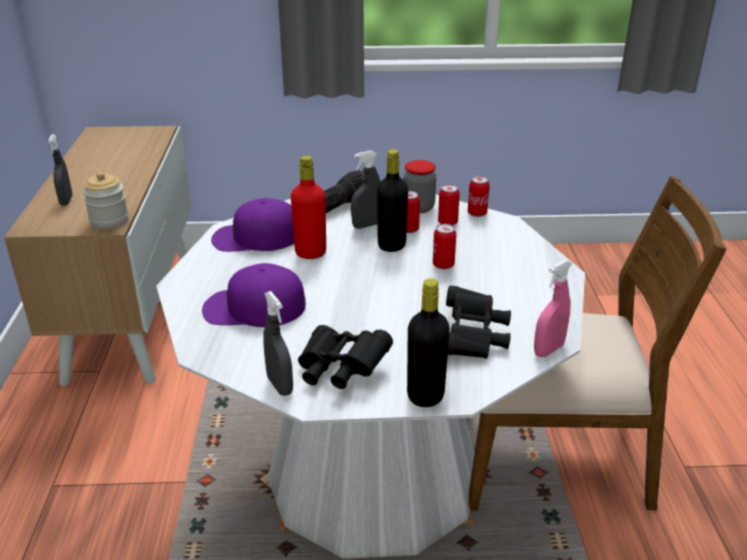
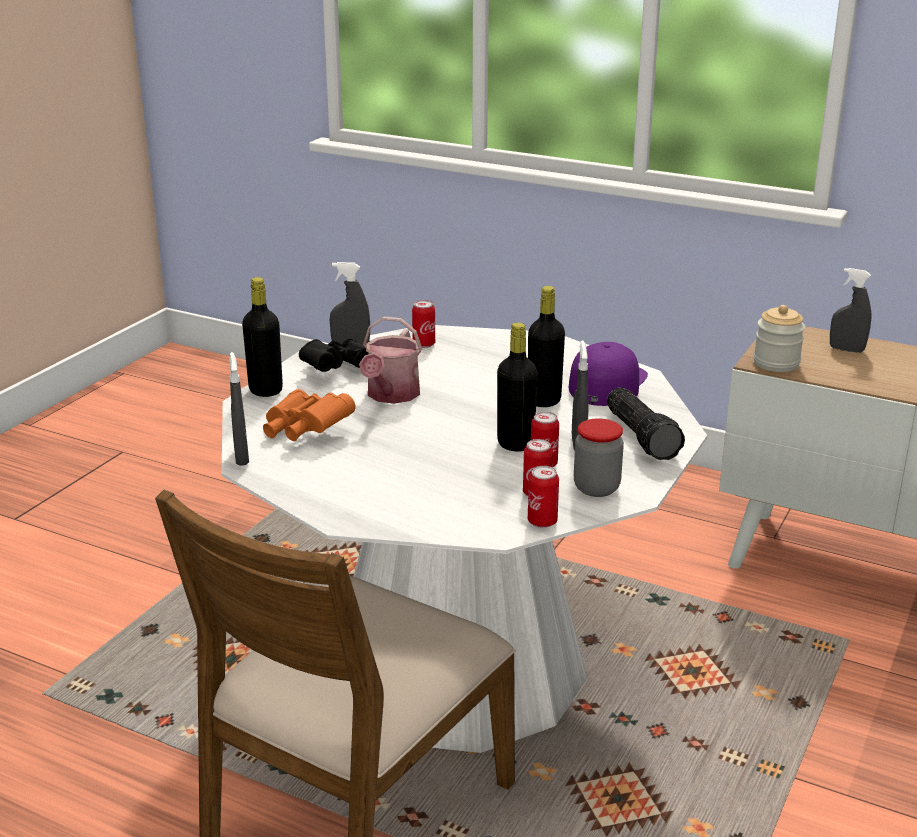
camera: 120 degrees right, 5 degrees down
(253, 307) = (470, 359): purple cap -> none
(310, 253) = (544, 400): red bottle -> black bottle
(366, 321) = (391, 395): none -> watering can
(443, 265) = (442, 458): can -> can (424, 344)
(473, 338) = (304, 431): black binoculars -> orange binoculars
(548, 350) = (241, 457): pink spray bottle -> grey spray bottle

